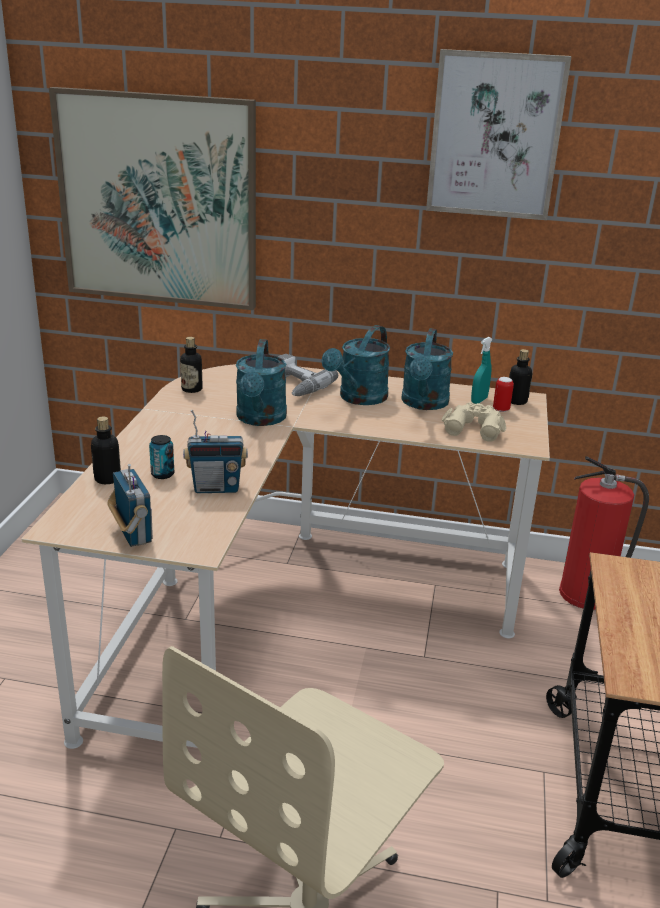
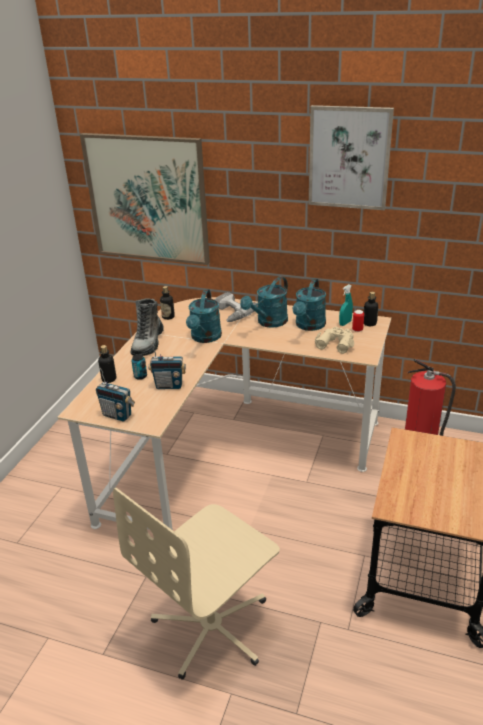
camera: 10 degrees right, 5 degrees up
(133, 534) = (117, 415): radio -> radio turned 135 degrees clockwise
(166, 425) = (148, 343): none -> boot

